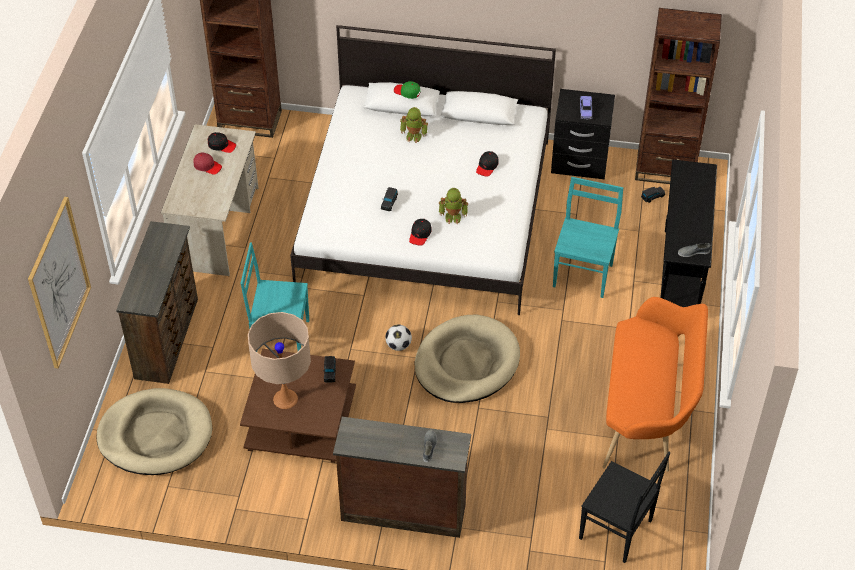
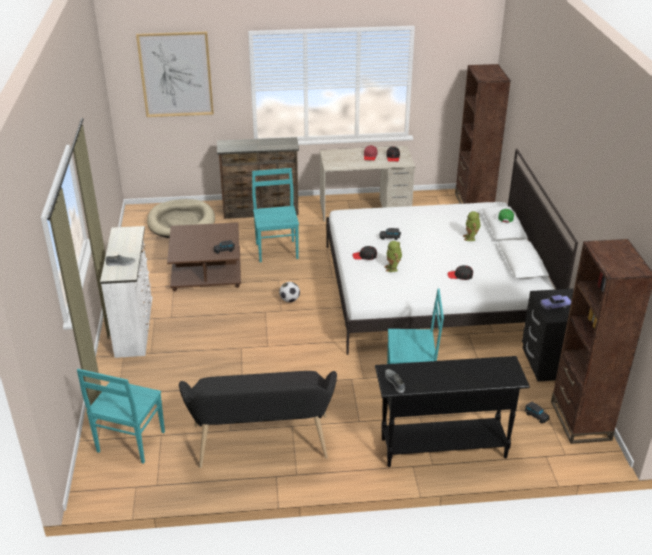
camera: 75 degrees right, 15 degrees down
(285, 399) = (196, 238): beige table lamp -> none
(403, 511) = (135, 327): brown dresser -> white dresser
(466, 363) = (284, 335): beige dog bed -> none
(617, 530) = (130, 443): black chair -> turquoise chair
(647, 414) = (262, 446): orange bench -> black bench

